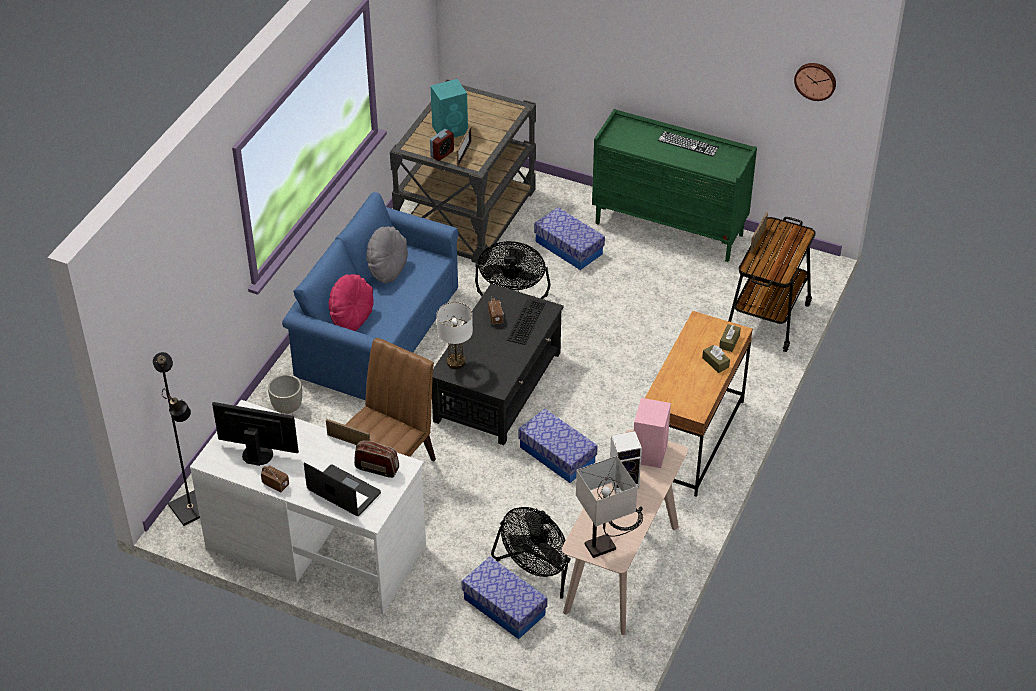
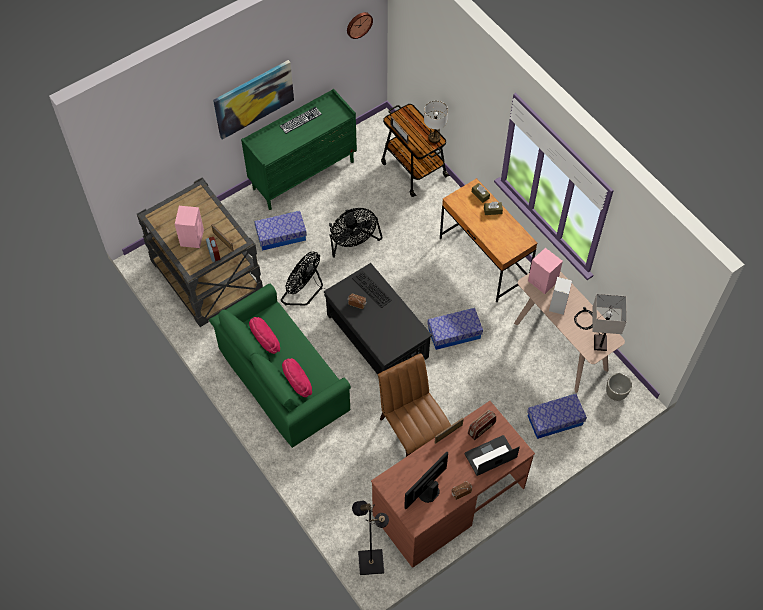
camera: 60 degrees left, 15 degrees up
(287, 407) = (316, 464): grey planter -> grey planter (615, 393)
(316, 546) = (448, 501): white desk -> brown desk
(377, 332) = (283, 380): blue sofa -> green sofa
(388, 272) = (266, 344): grey pillow -> pink pillow
(451, 129) = (192, 237): turquoise speaker -> pink speaker
(456, 362) = (382, 344): table lamp -> table lamp (434, 138)
(536, 566) = (534, 388): black fan -> black fan (350, 241)
(646, 66) = (253, 99): none -> picture

